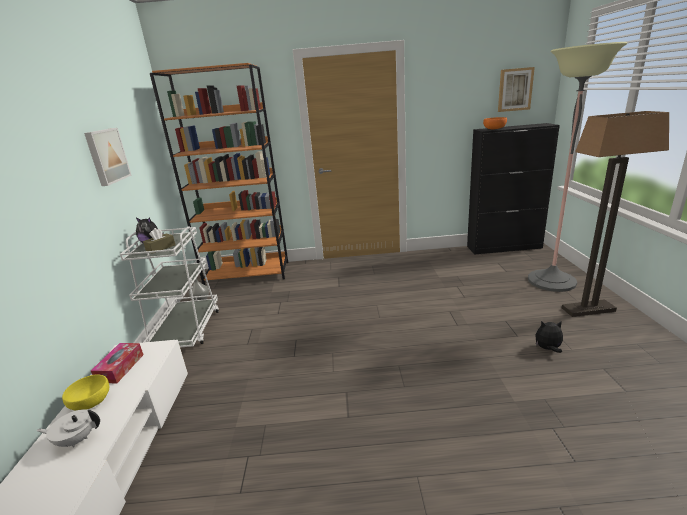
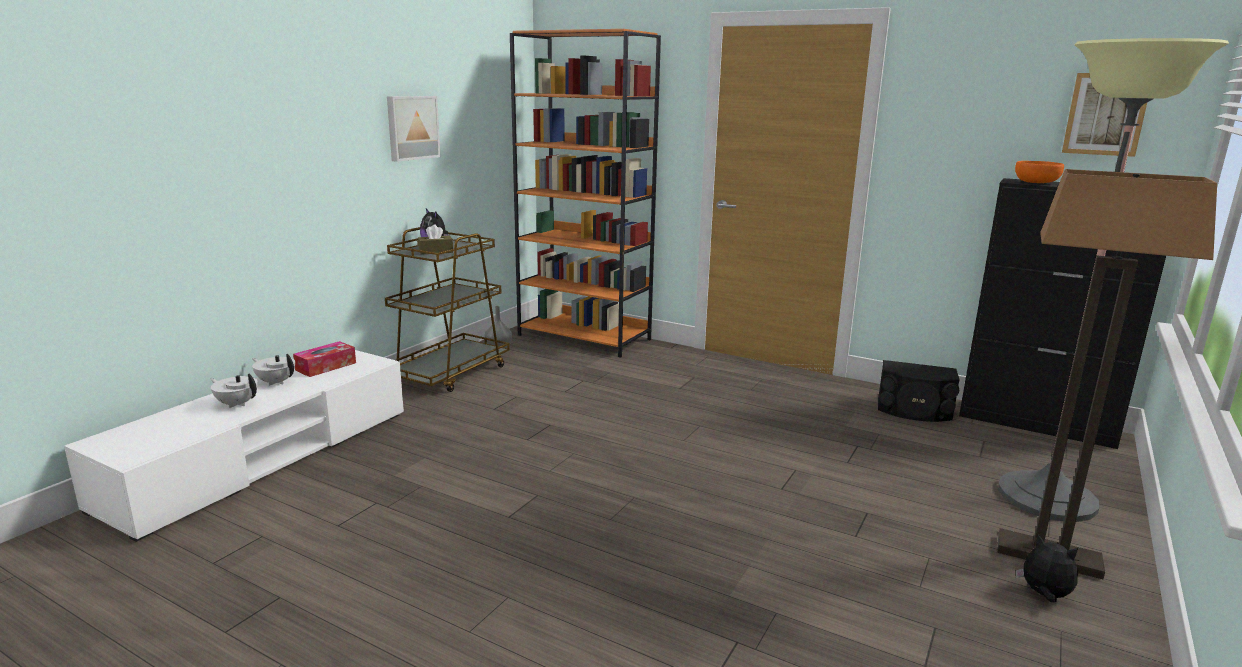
camera: 30 degrees right, 5 degrees down
(91, 401) = (276, 382): yellow bowl -> white teapot
(186, 330) = (450, 373): white cart -> brown cart
(455, 258) = (914, 411): none -> black speaker
(547, 349) = (879, 569): plush toy -> plush toy (1044, 595)

